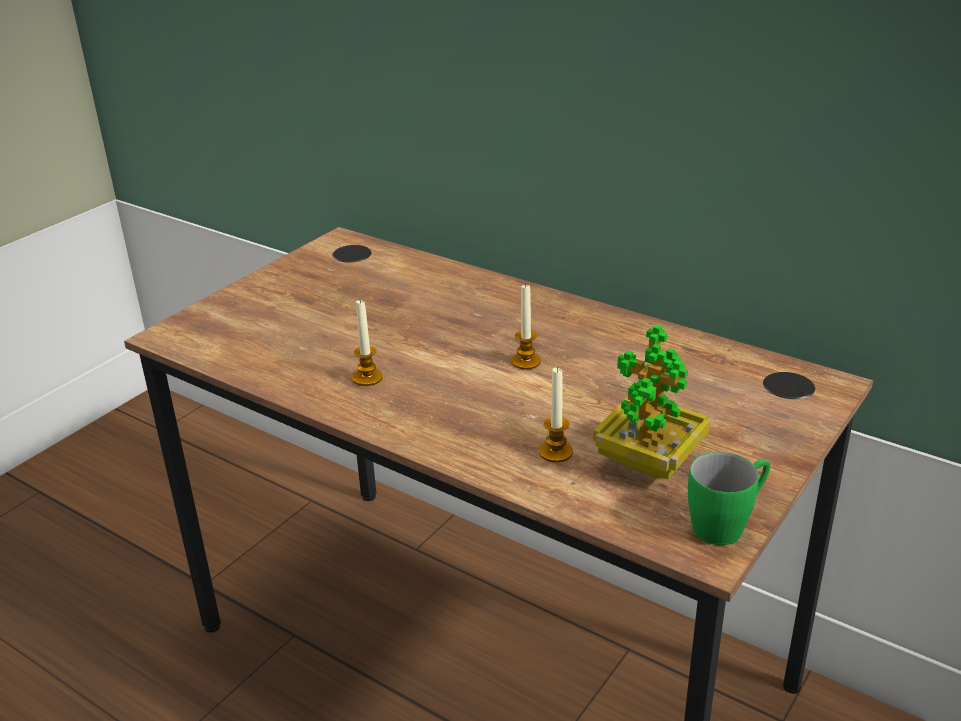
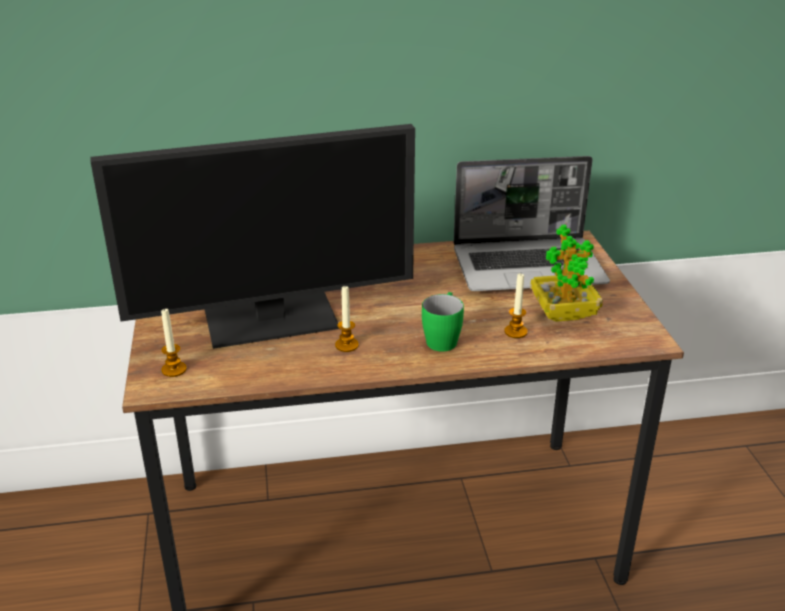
camera: 45 degrees left, 0 degrees up
(351, 320) = (272, 318): none -> monitor
(526, 361) = (420, 294): candle -> candle (174, 369)
(705, 388) = (529, 266): none -> laptop
(727, 524) = (638, 324): green mug -> green mug (443, 338)

